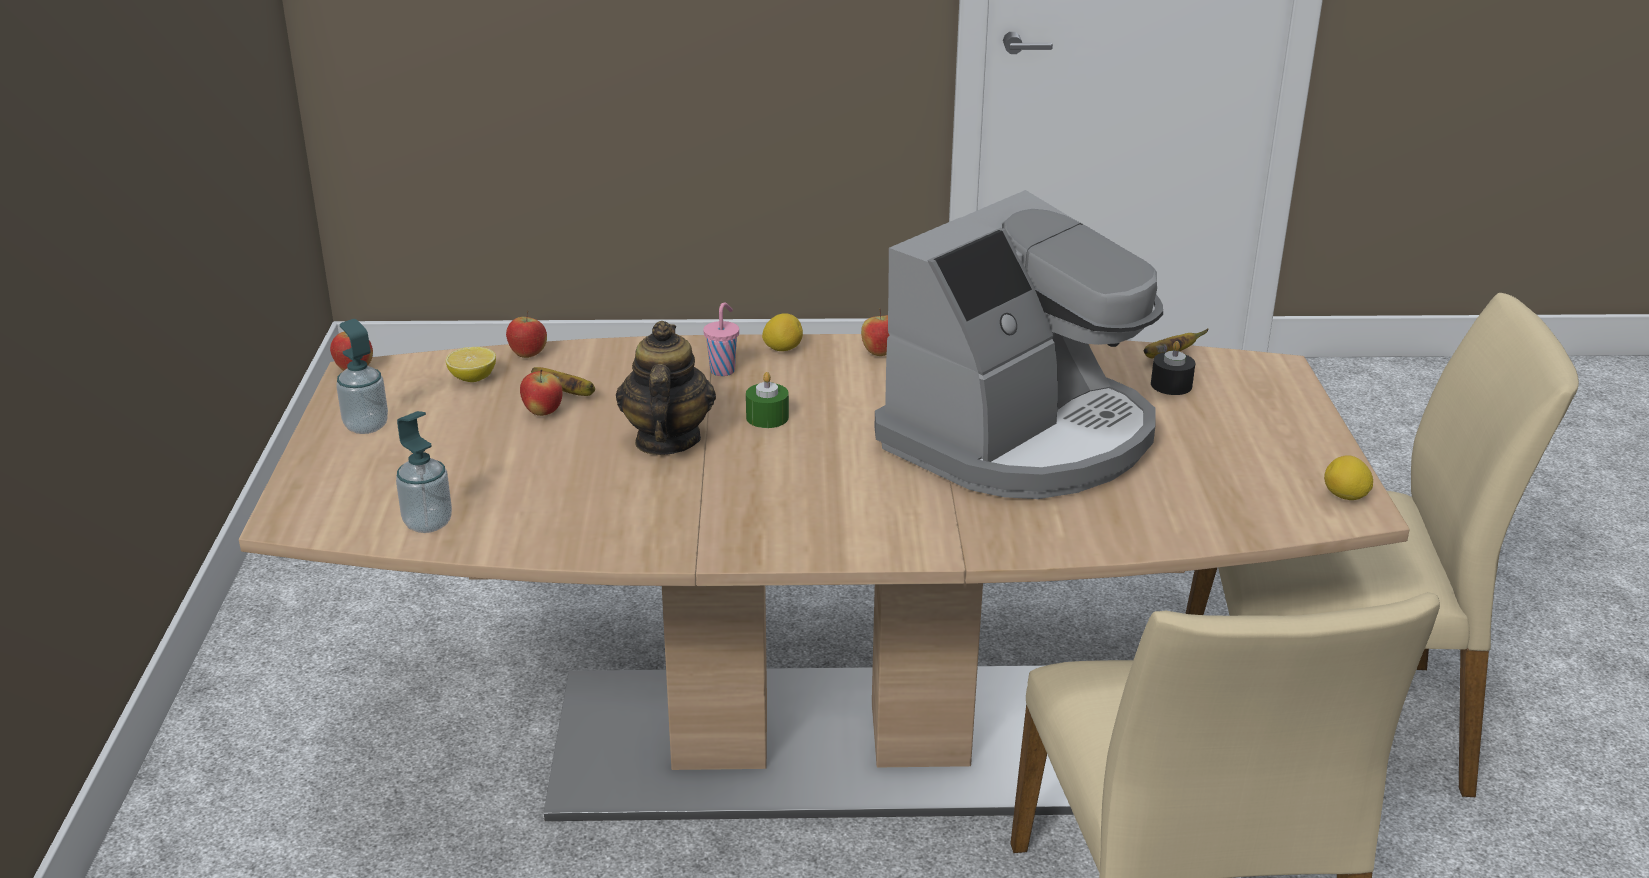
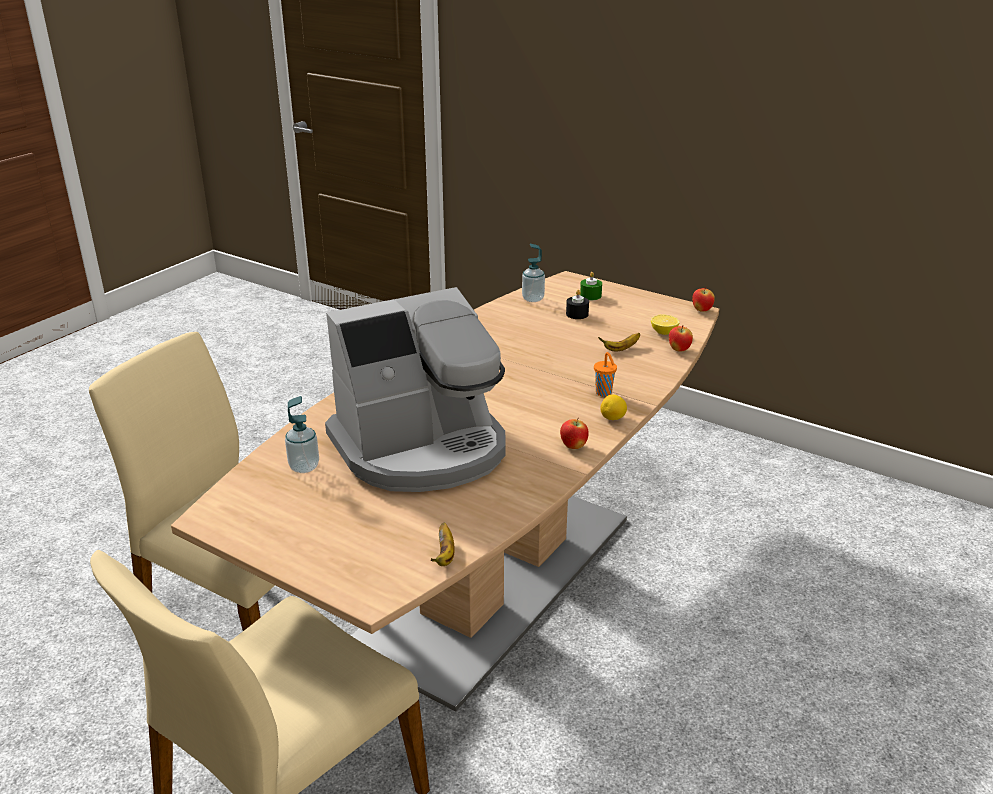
camera: 125 degrees right, 0 degrees up
(366, 426) = (636, 303): soap dispenser -> soap dispenser (304, 467)
(543, 413) = (606, 339): apple -> none
(666, 440) = (542, 358): teapot -> none
(723, 370) = (604, 393): pink cup -> orange cup
(767, 417) = (535, 388): green candle -> green candle (590, 296)
(1021, 438) = (422, 449): coffee machine -> coffee machine turned 105 degrees counterclockwise
(1171, 385) = (408, 533): black candle -> black candle (577, 314)
(1345, 497) = (222, 521): lemon -> none

